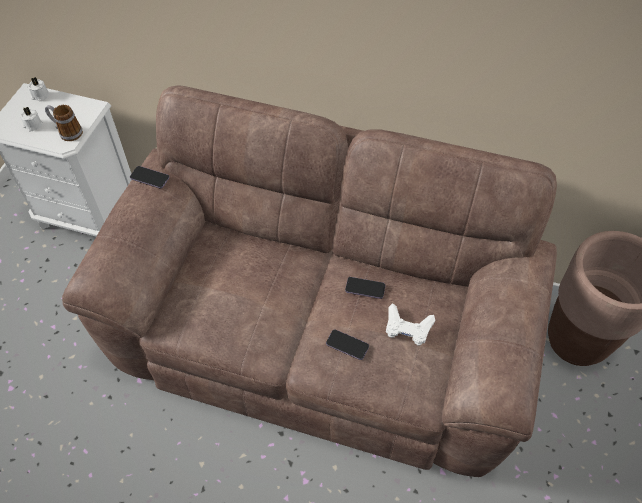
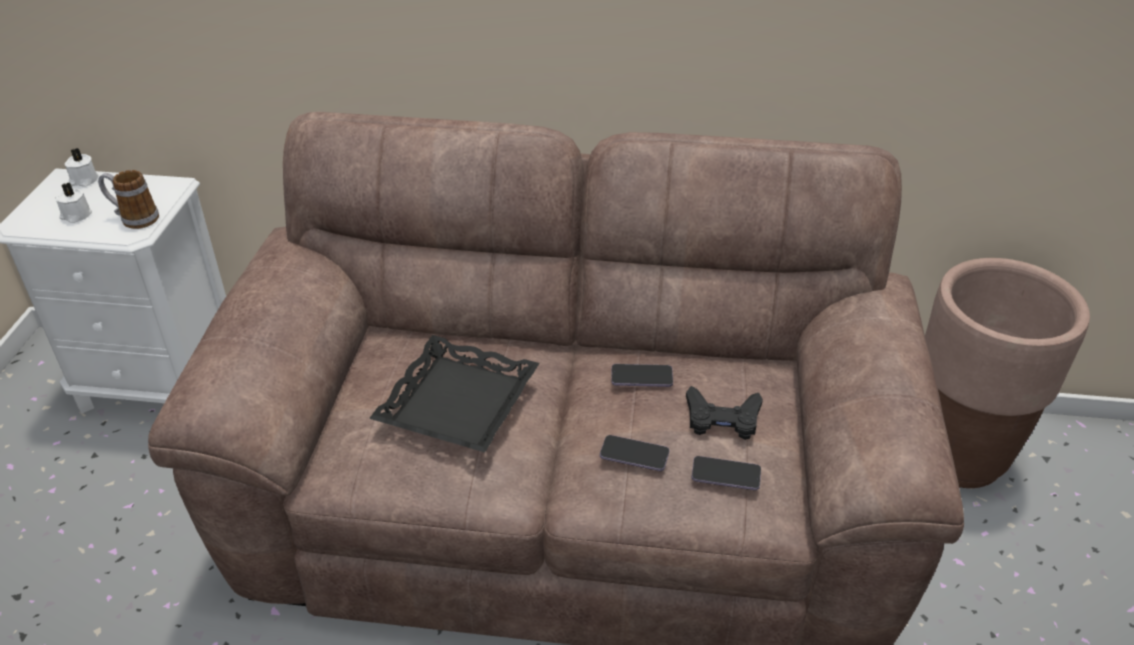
camera: 10 degrees left, 15 degrees down
(150, 178) = (278, 256): phone -> phone (726, 475)
(248, 290) = (457, 402): none -> black tray
(407, 328) = (722, 419): white game controller -> black game controller

